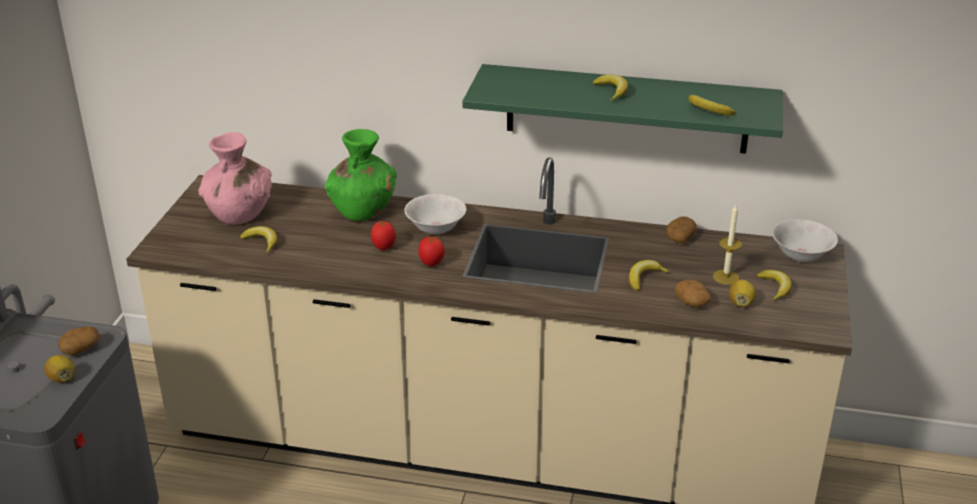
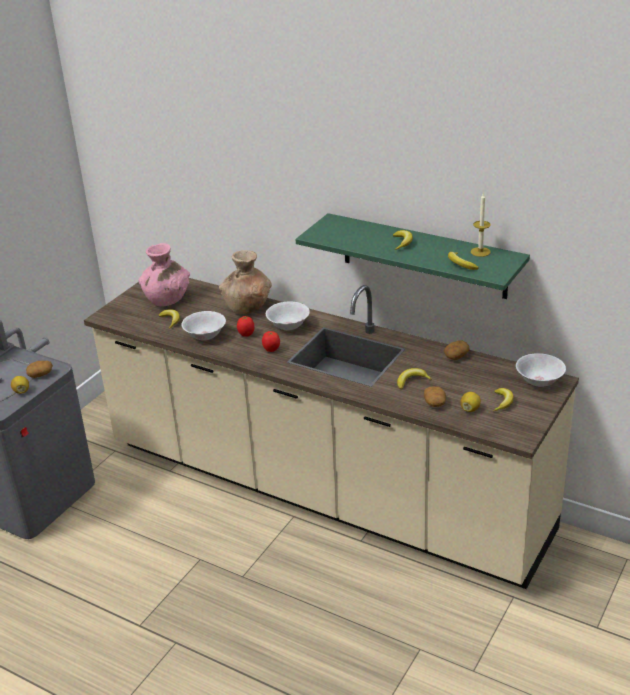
camera: 20 degrees right, 0 degrees up
(325, 257) = (205, 336): none -> white bowl
(363, 210) = (247, 307): green vase -> brown vase
(726, 277) = (471, 389): candle -> candle (480, 252)

